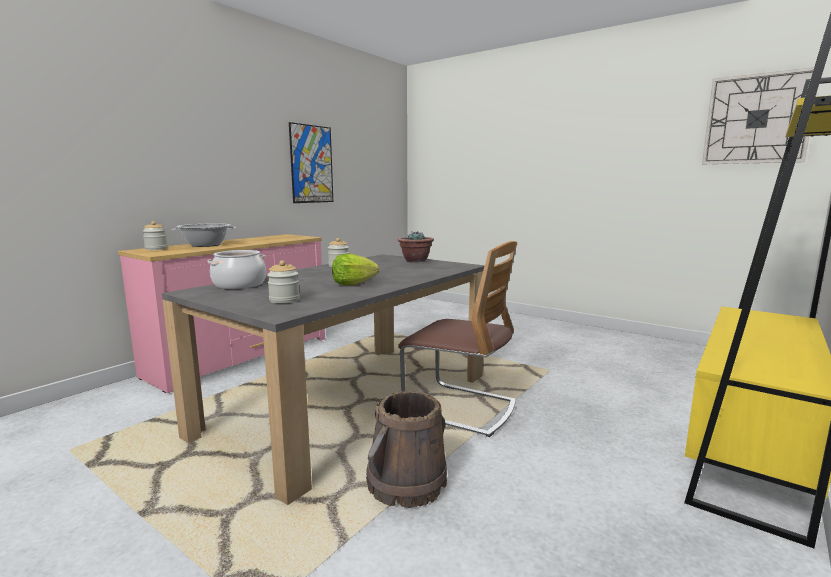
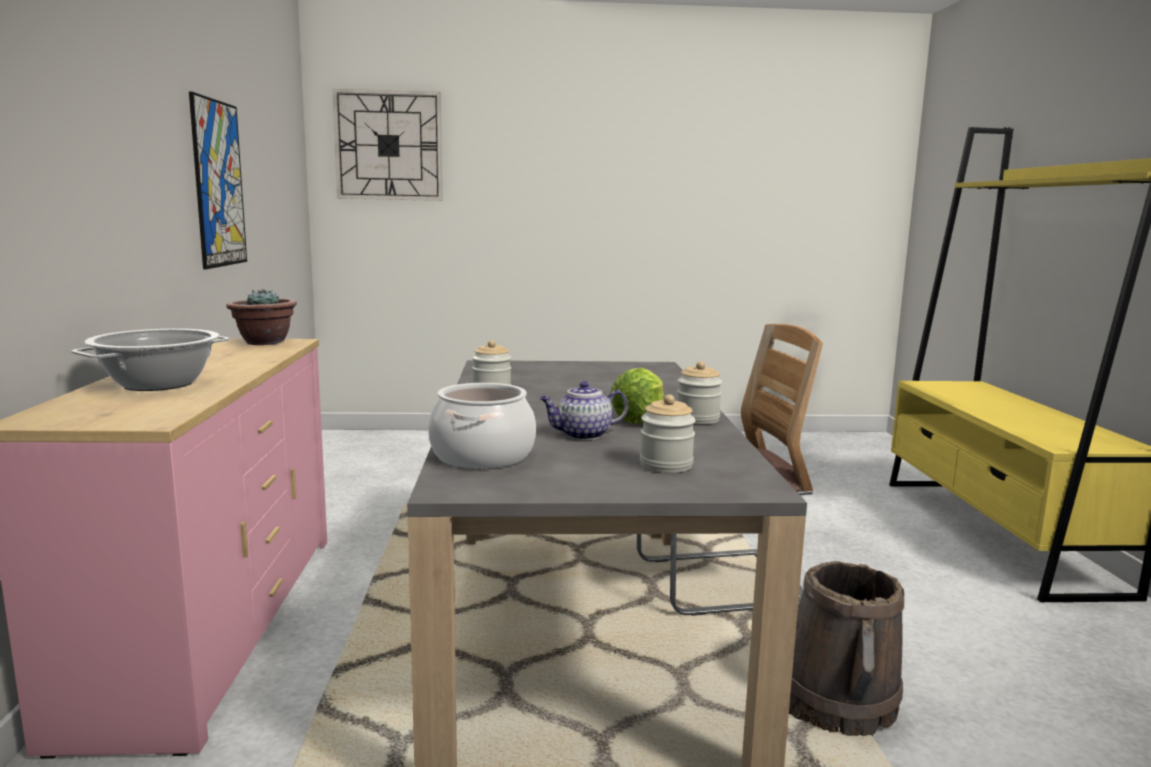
camera: 40 degrees left, 0 degrees up
(156, 249) = (75, 409): jar -> jar (697, 419)
(303, 285) = (582, 435): none -> teapot
(415, 261) = (565, 366): potted plant -> potted plant (264, 342)
(757, 119) = (842, 154): wall clock -> wall clock (388, 146)

